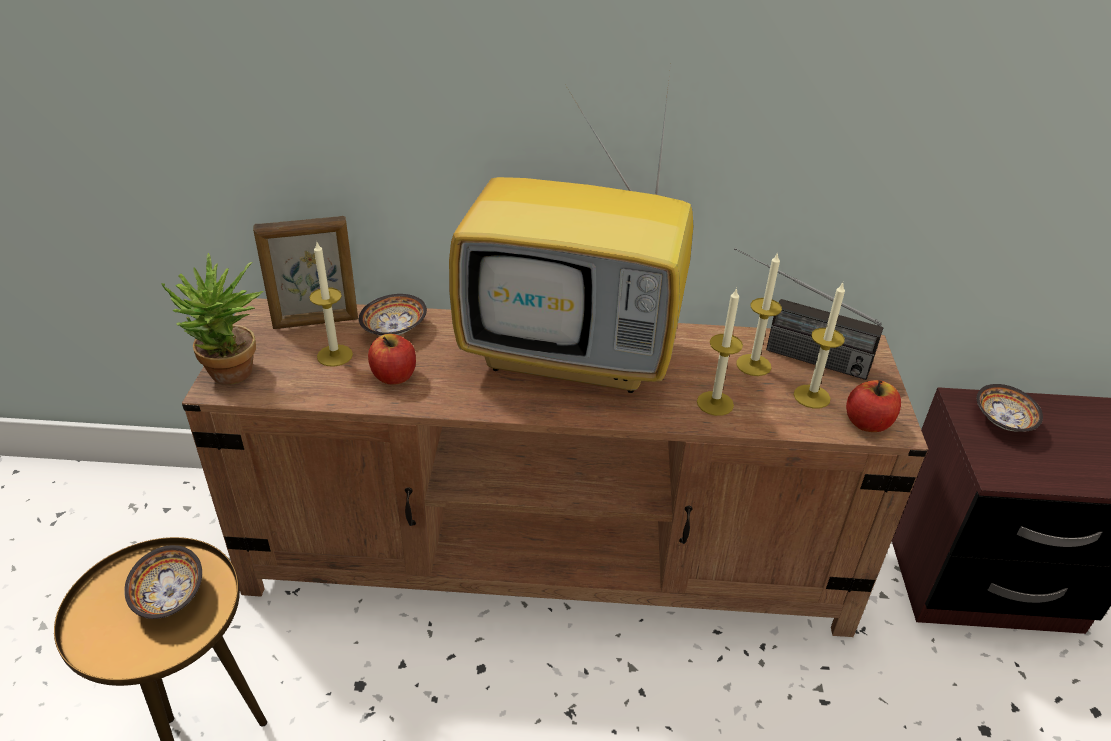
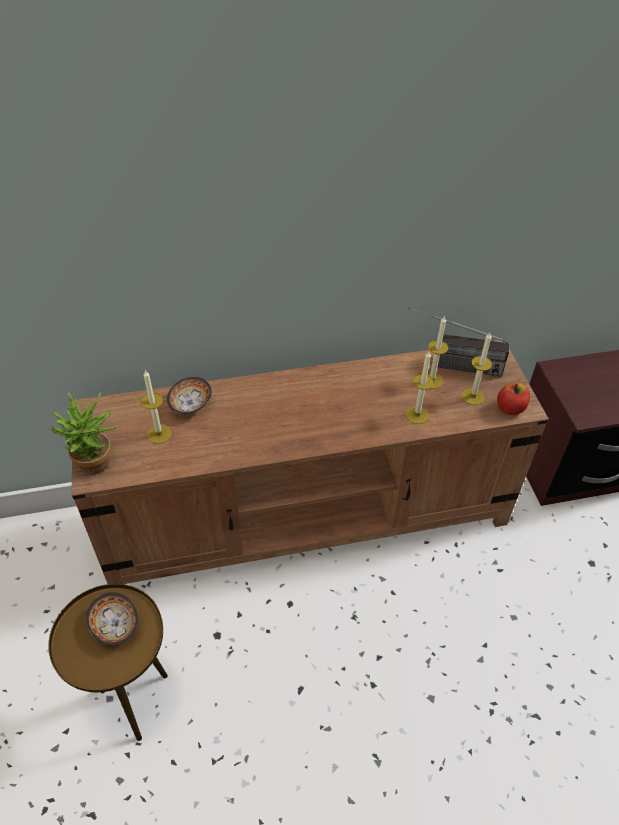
camera: 15 degrees left, 10 degrees up
(316, 322) = (133, 410): picture frame -> none
(394, 376) = (206, 441): apple -> none
(576, 354) = (318, 397): television -> none
(1002, 421) = (579, 379): bowl -> none

